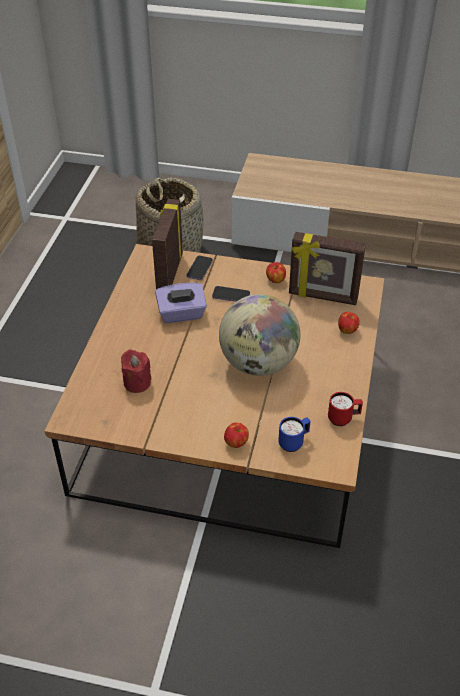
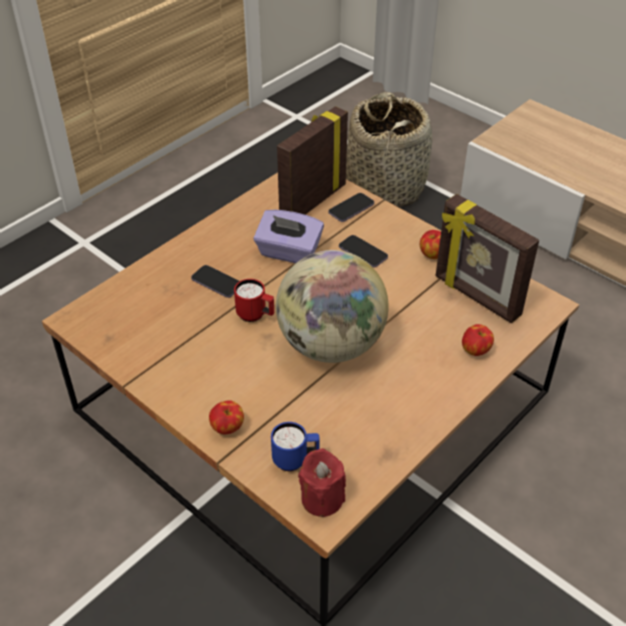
camera: 30 degrees right, 0 degrees up
(137, 383) = (176, 309): red candle -> red candle (322, 498)
(149, 354) = (217, 283): none -> phone
(343, 419) = (381, 459): red mug -> red mug (255, 315)

